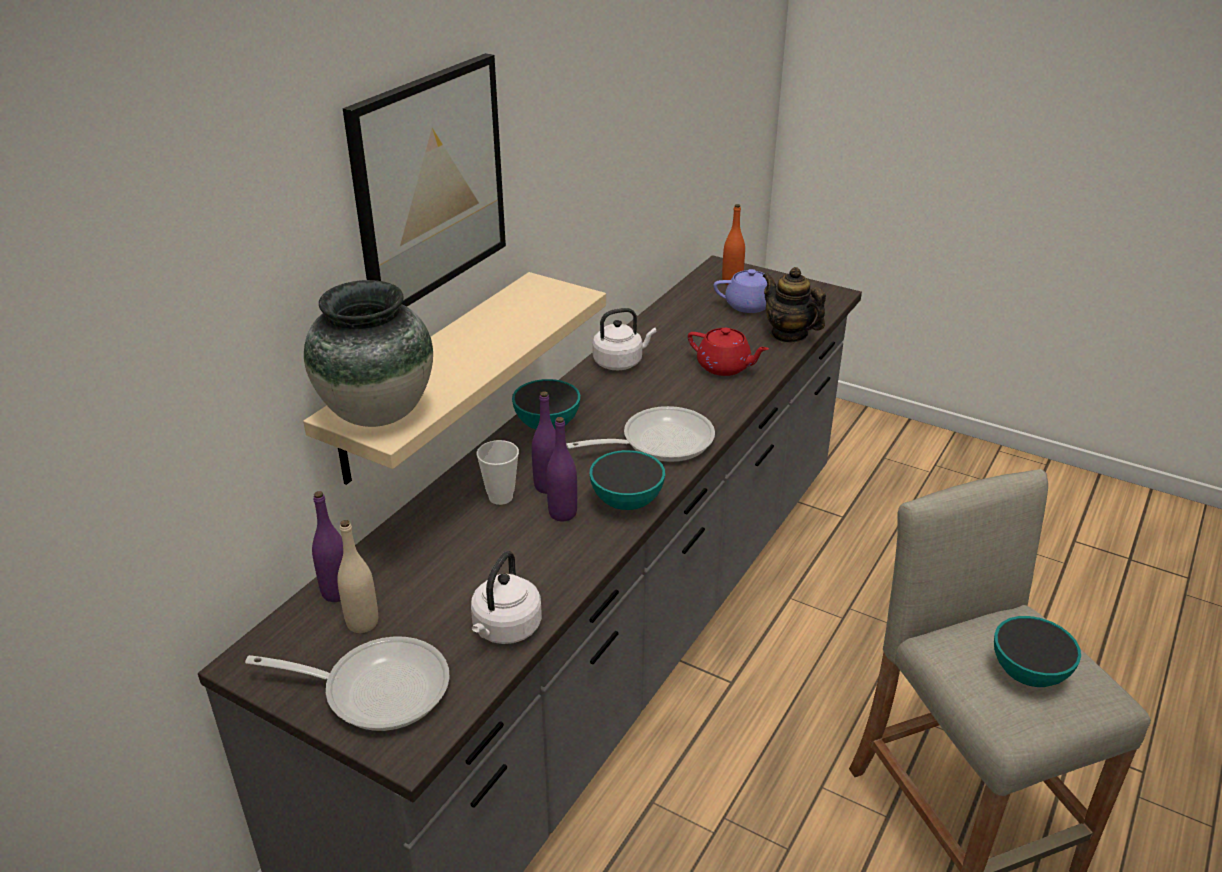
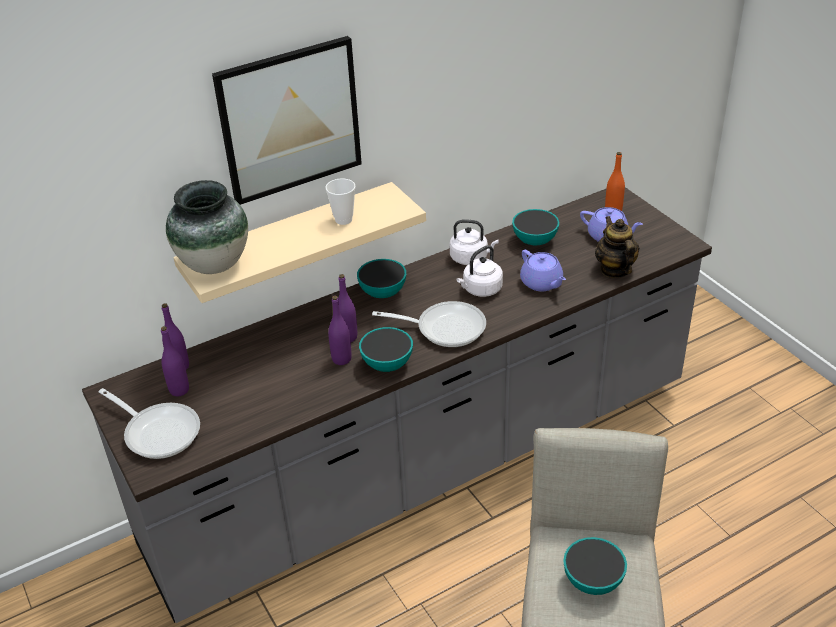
camera: 30 degrees right, 5 degrees up
(362, 623) = (179, 390): beige bottle -> purple bottle
(500, 497) = (314, 335): cup -> cup (343, 220)
(505, 629) = (250, 422): white kettle -> white kettle (480, 290)
(676, 328) = (535, 241): none -> bowl
(725, 367) = (542, 283): red teapot -> purple teapot

